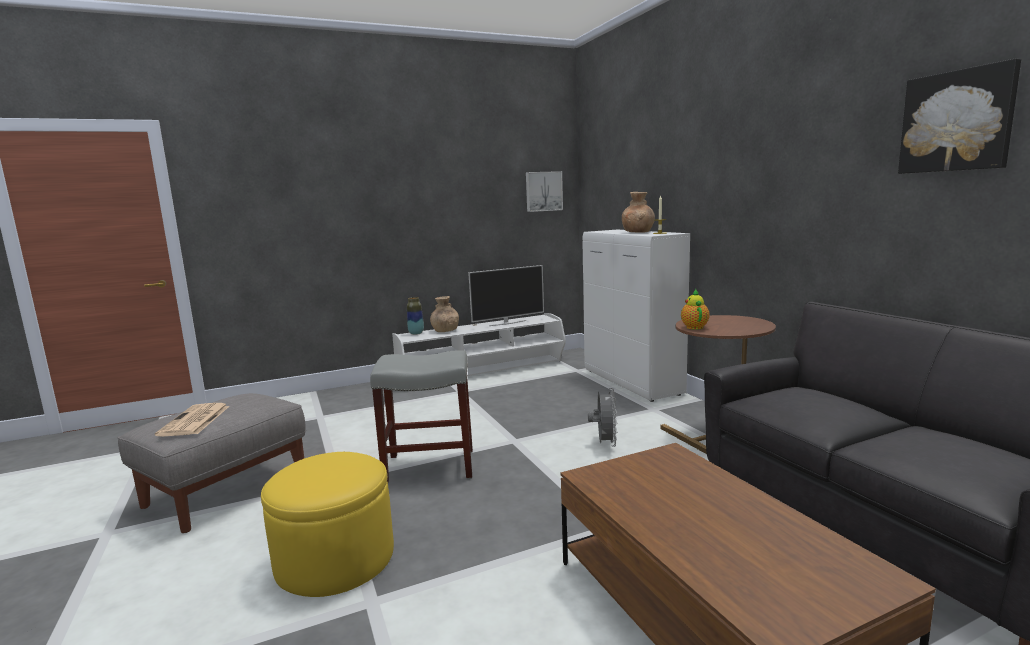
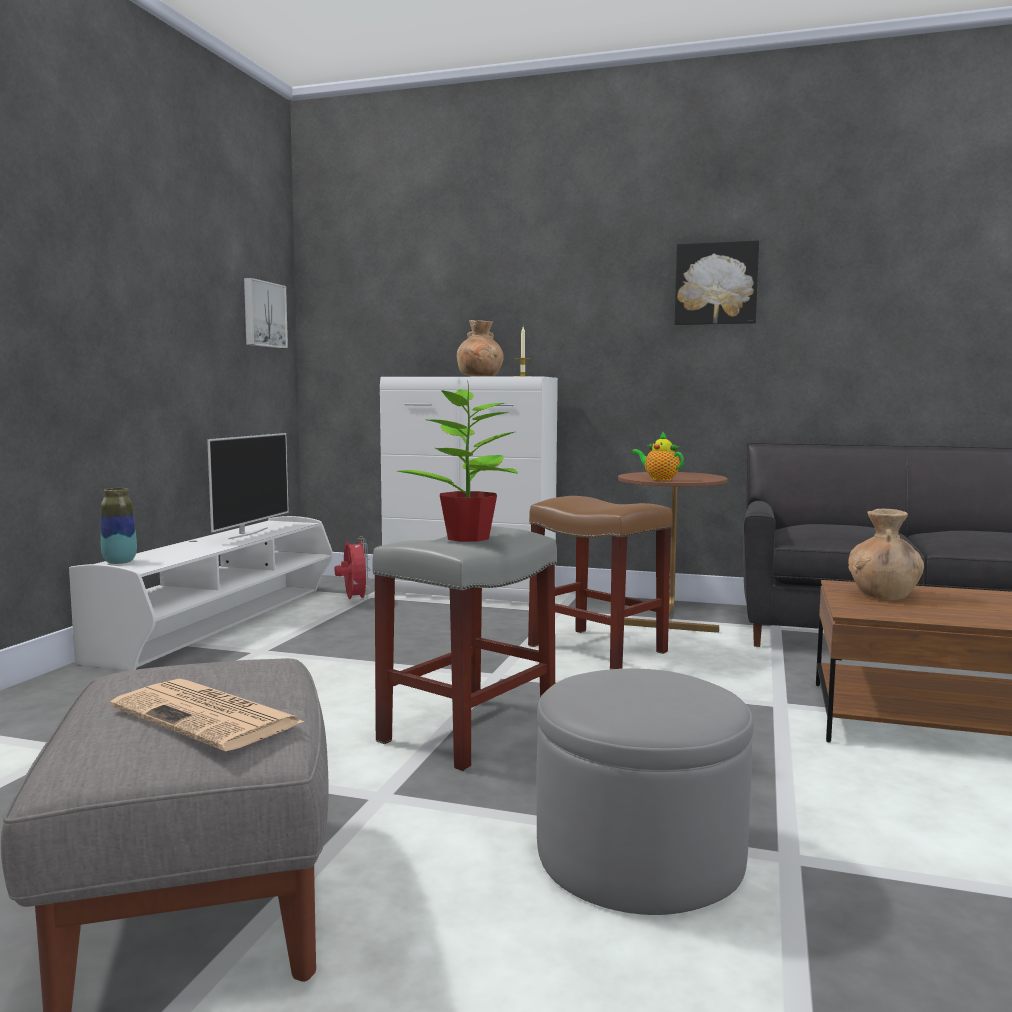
camera: 50 degrees left, 5 degrees down
(335, 558) = (638, 855): yellow ottoman -> grey ottoman
(420, 358) = (467, 538): none -> potted plant
(445, 330) = (167, 552): brown vase -> brown vase (883, 596)
(562, 372) = (354, 601): none -> red fan
(604, 443) = (595, 649): grey fan -> brown stool
(957, 121) = (881, 267): picture -> picture (716, 284)

